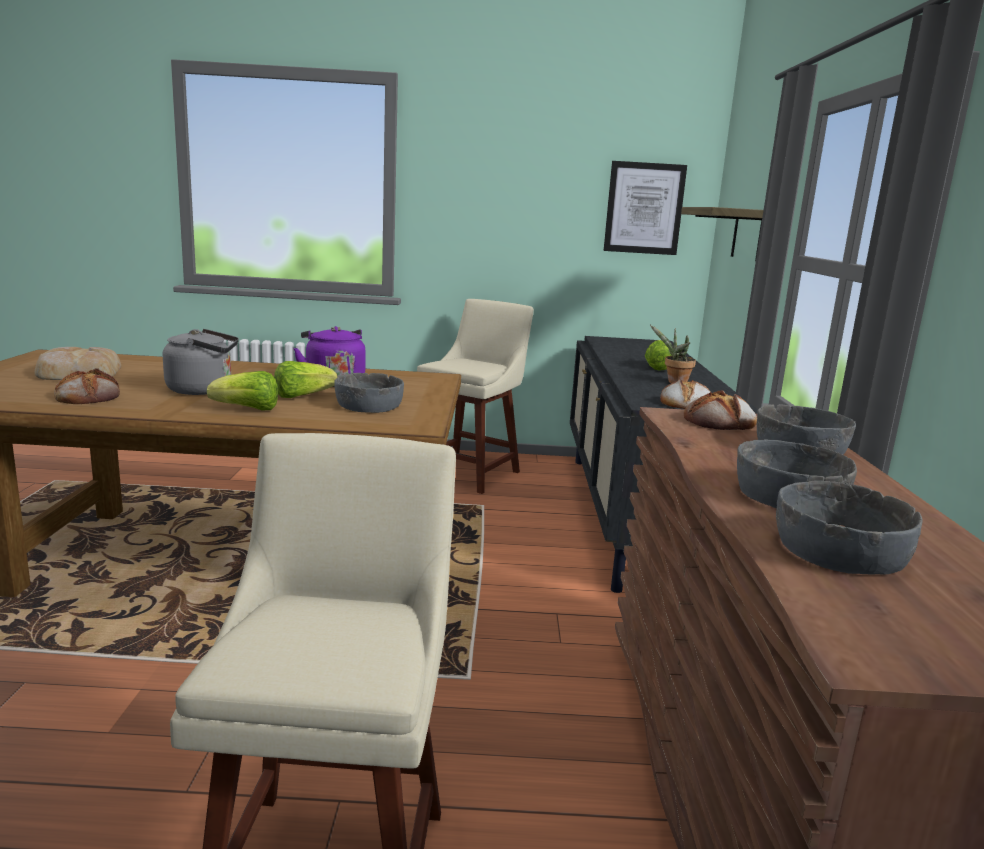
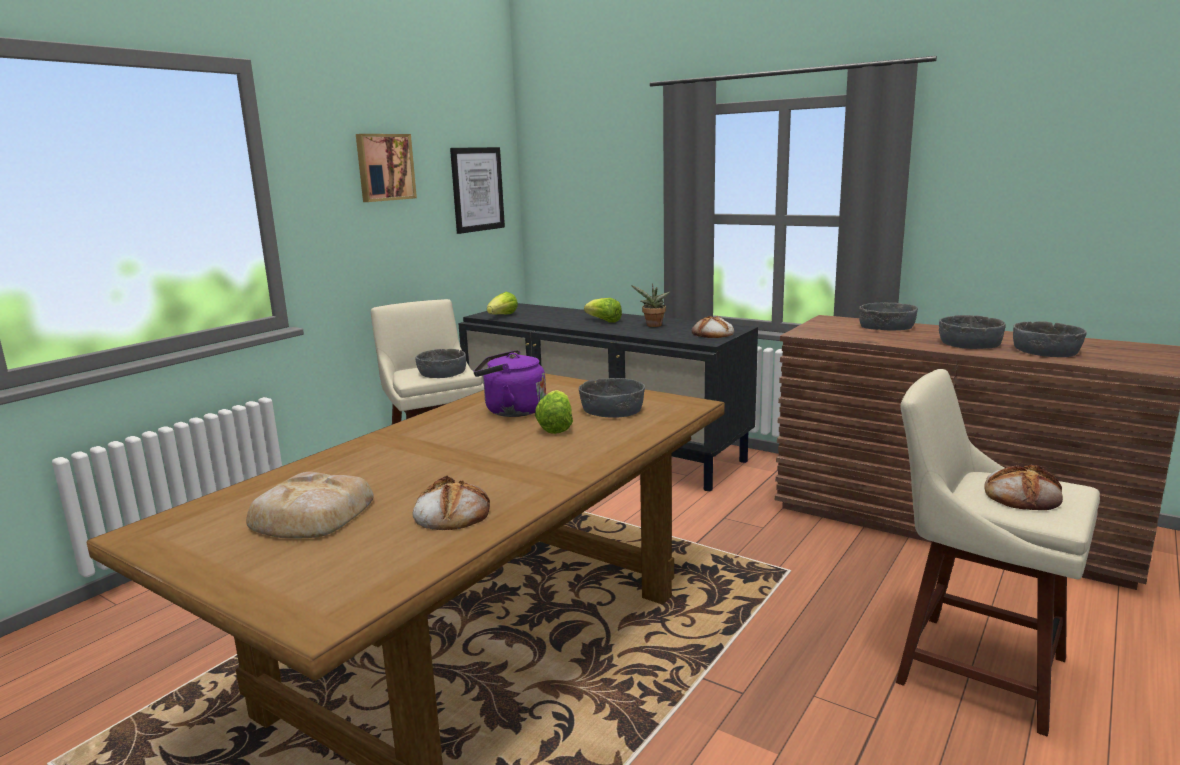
camera: 55 degrees left, 0 degrees up
(204, 390) = (485, 460): grey kettle -> none
(248, 409) = (586, 449): lettuce -> lettuce (503, 316)
(468, 366) = (442, 372): none -> grey bowl
(521, 173) = (384, 167): none -> picture
(720, 422) = (825, 328): bread -> bread (1023, 495)
(747, 234) = (602, 202): shelf -> none

